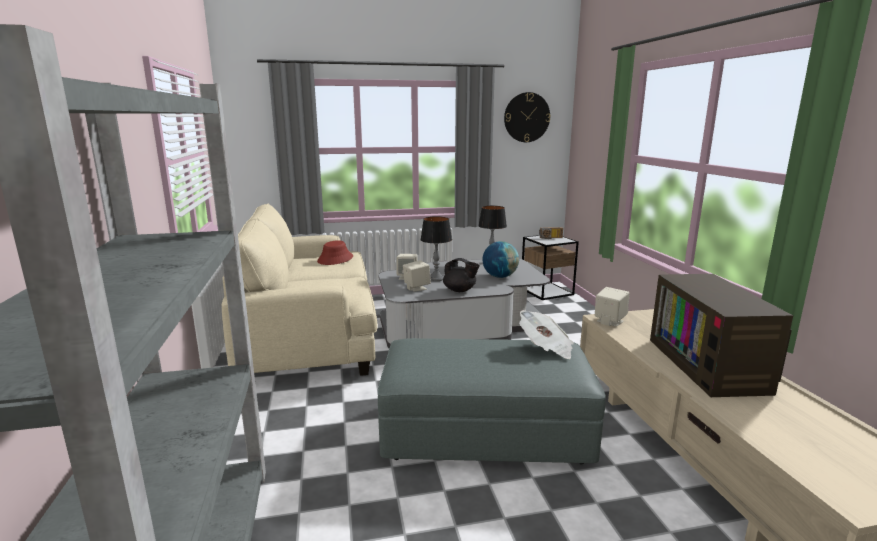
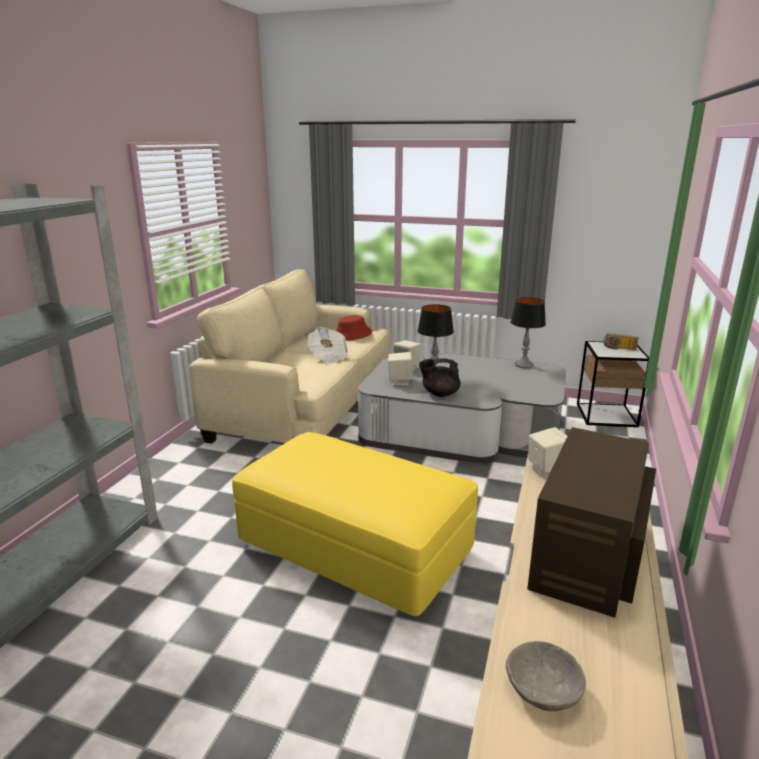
camera: 30 degrees right, 5 degrees up
(460, 290) = (439, 394): black teapot -> black teapot turned 120 degrees clockwise
(485, 432) = (355, 548): grey ottoman -> yellow ottoman
(500, 276) = (506, 386): globe -> none
(526, 117) = (609, 187): wall clock -> none
(546, 348) = (422, 480): newspaper -> newspaper (328, 356)
(809, 453) = (542, 689): none -> grey bowl

